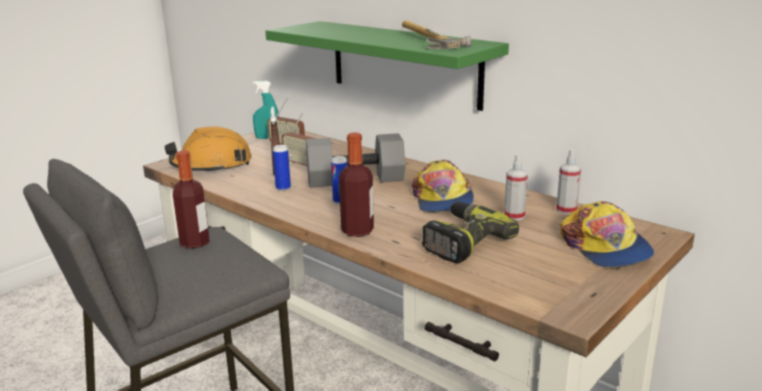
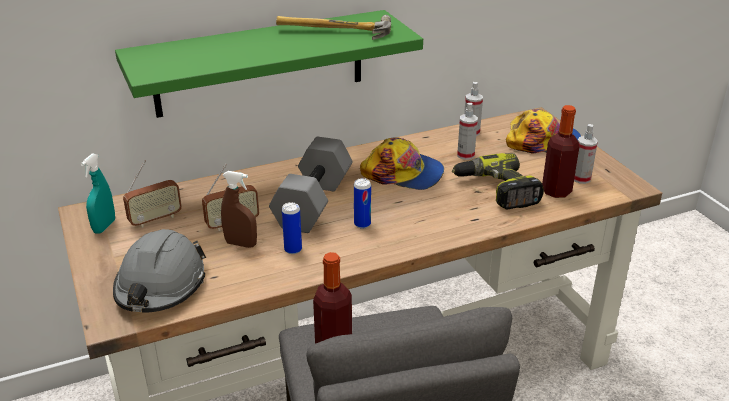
camera: 65 degrees left, 10 degrees up
(212, 165) = (160, 286): orange hard hat -> grey hard hat
(357, 231) = (440, 232): bottle -> bottle (556, 191)
(548, 281) = (581, 178): none -> spray bottle

